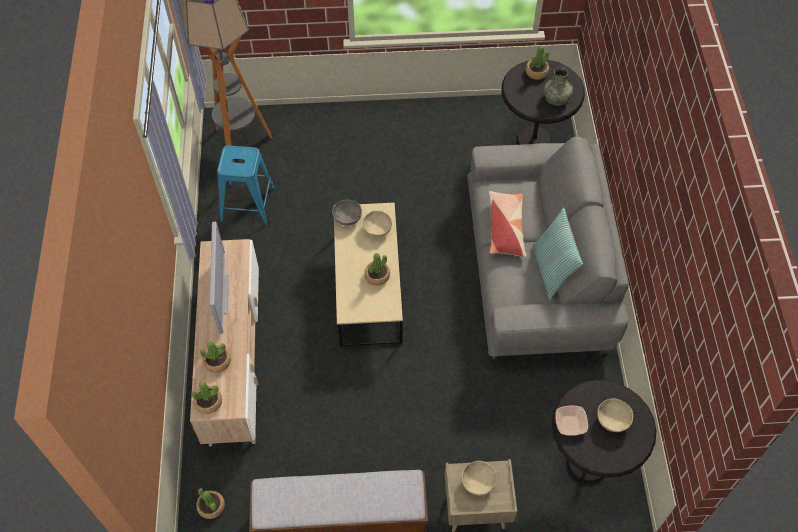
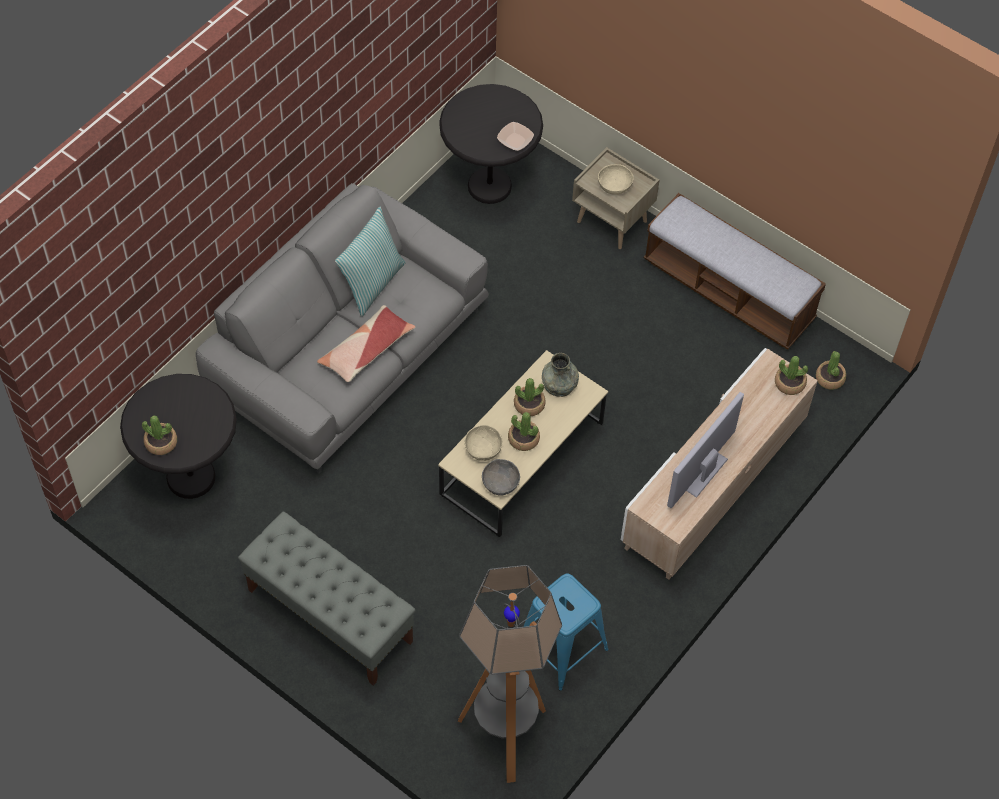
camera: 140 degrees left, 0 degrees up
(217, 361) = (754, 412): potted plant -> potted plant (523, 439)
(386, 132) = (329, 615): none -> grey bench
(556, 98) = (179, 398): grey vase -> grey vase (559, 384)
(612, 420) = (481, 120): beige bowl -> none

